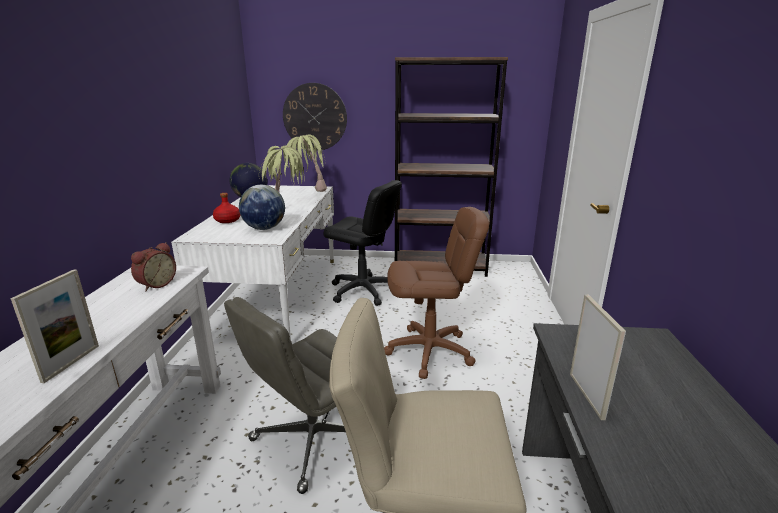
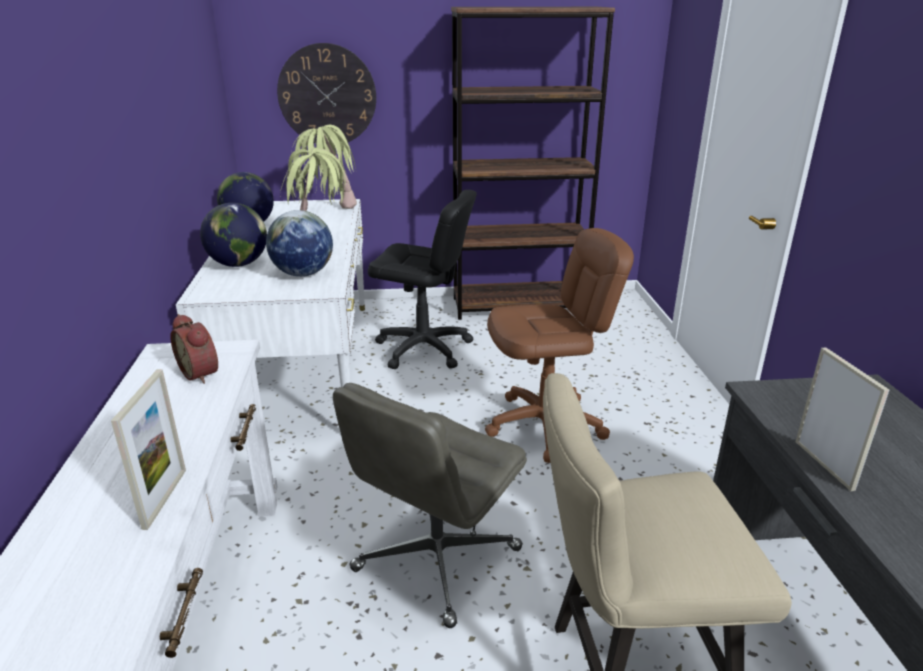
camera: 10 degrees left, 5 degrees up
(156, 284) = (202, 373): alarm clock -> alarm clock turned 120 degrees clockwise
(227, 220) = (238, 264): red bottle -> globe

